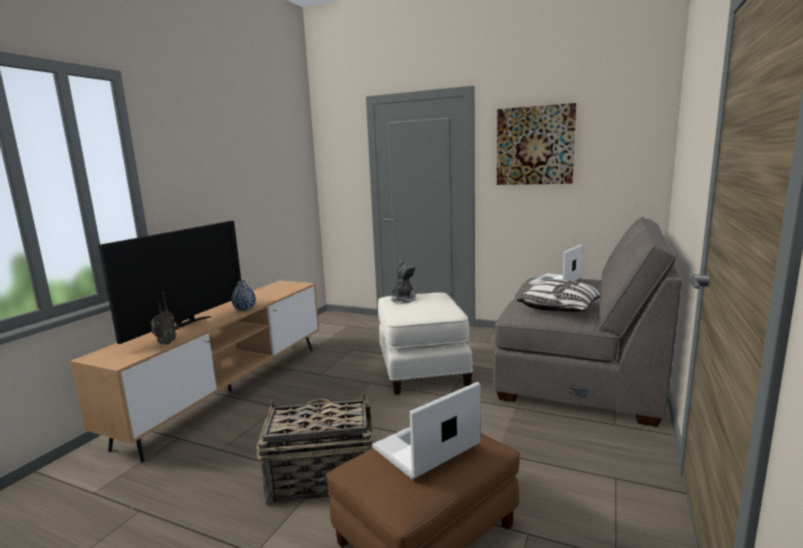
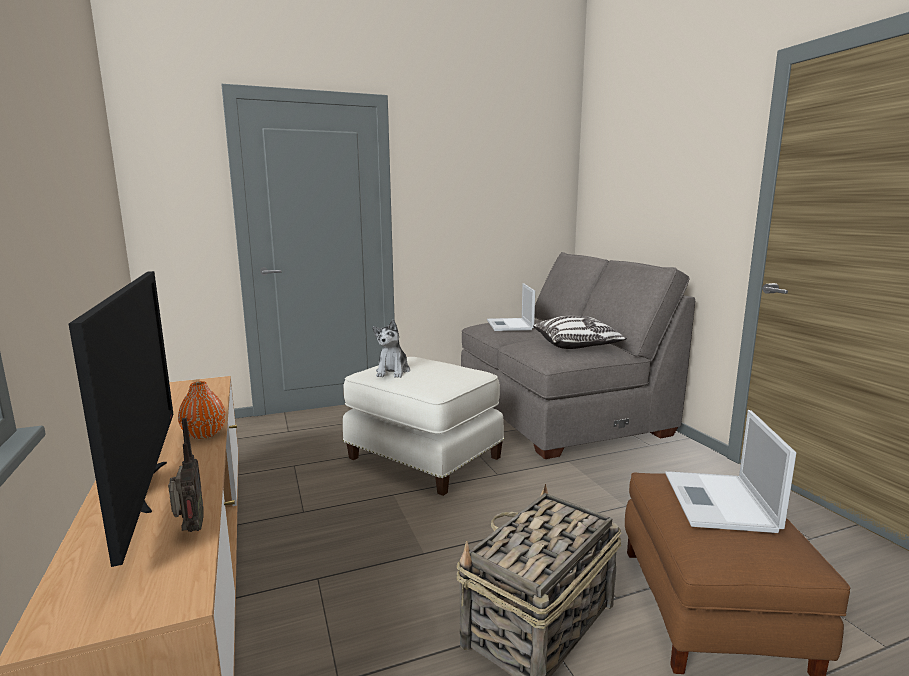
camera: 45 degrees left, 0 degrees up
(244, 309) = (204, 434): blue vase -> orange vase
(403, 300) = (393, 372): plush toy -> plush toy turned 150 degrees counterclockwise
(535, 146) = (459, 176): picture -> none

